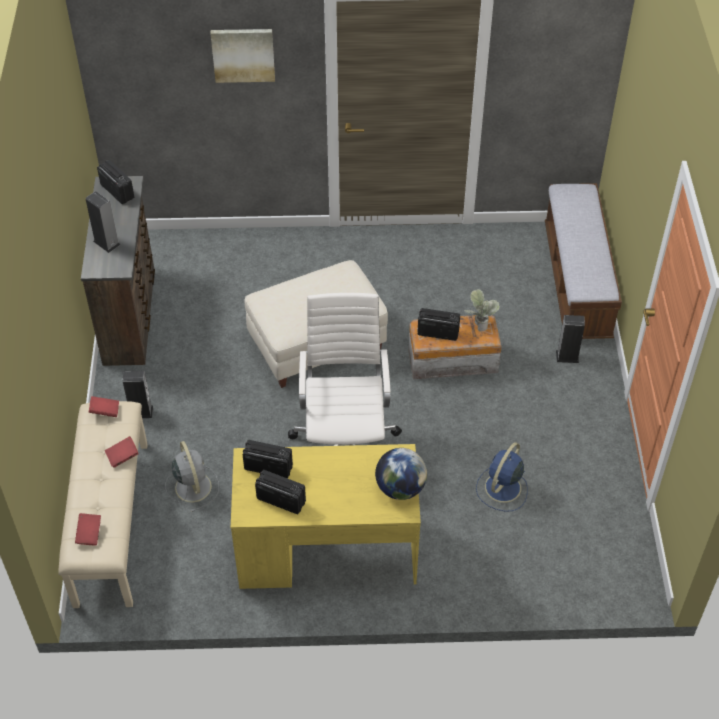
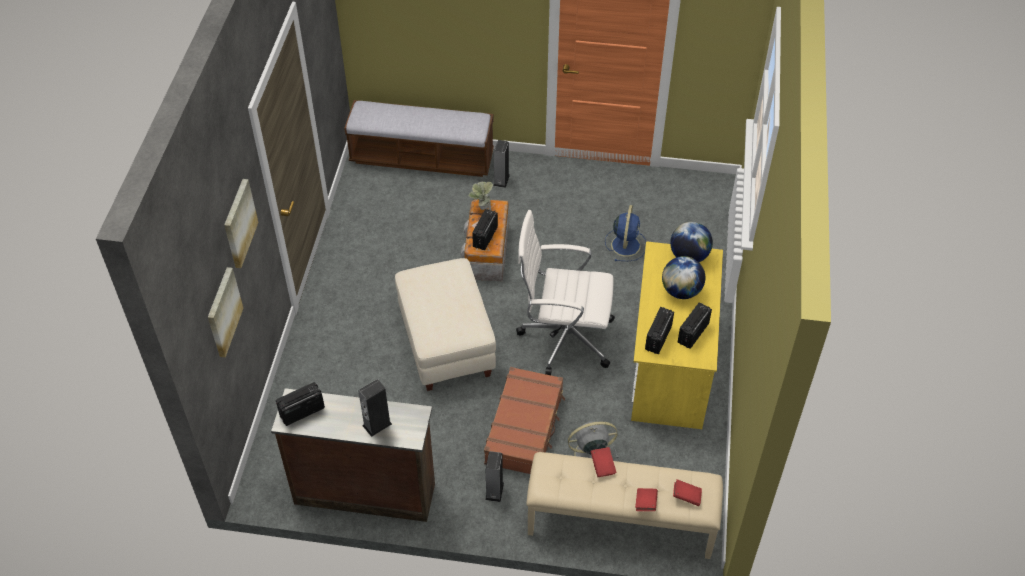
camera: 80 degrees left, 0 degrees up
(105, 411) = (546, 478): red book -> red book (645, 503)
(171, 88) = (223, 312): none -> picture
(219, 426) = (525, 428): none -> brown suitcase
(343, 484) = (681, 291): none -> globe
(502, 488) = (626, 244): blue fan -> blue fan turned 120 degrees counterclockwise

